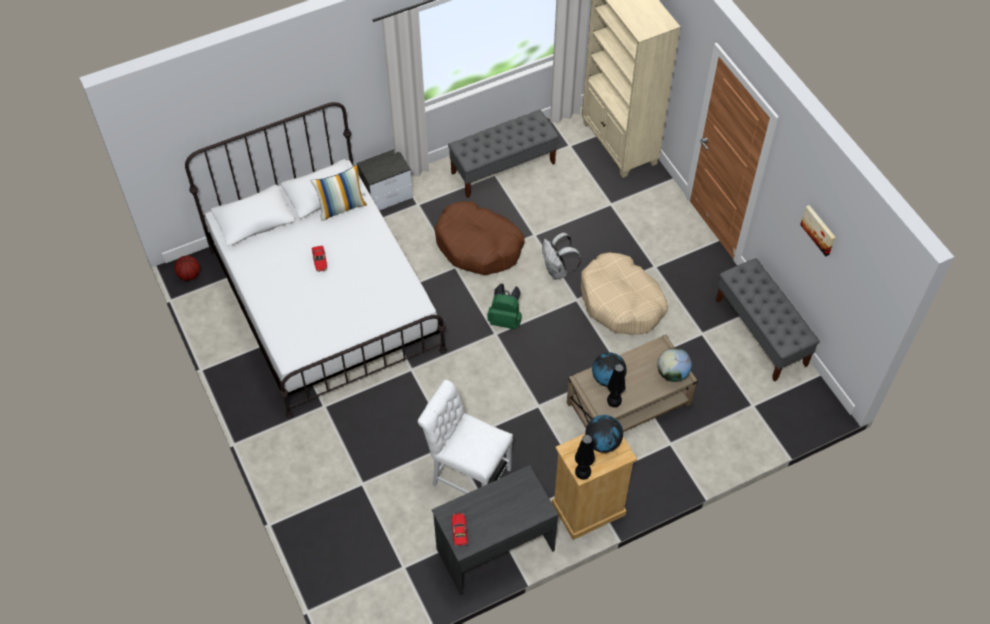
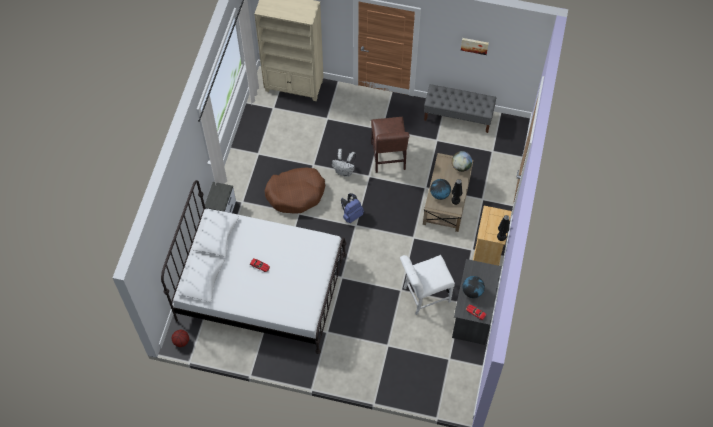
camera: 50 degrees left, 5 degrees up
(341, 207) = (234, 233): pillow -> none
(503, 168) = (258, 147): grey bench -> none
(505, 319) = (351, 215): green backpack -> blue backpack
(603, 442) = (491, 217): globe -> globe (472, 291)
(621, 302) = (388, 158): beige dog bed -> brown chair

